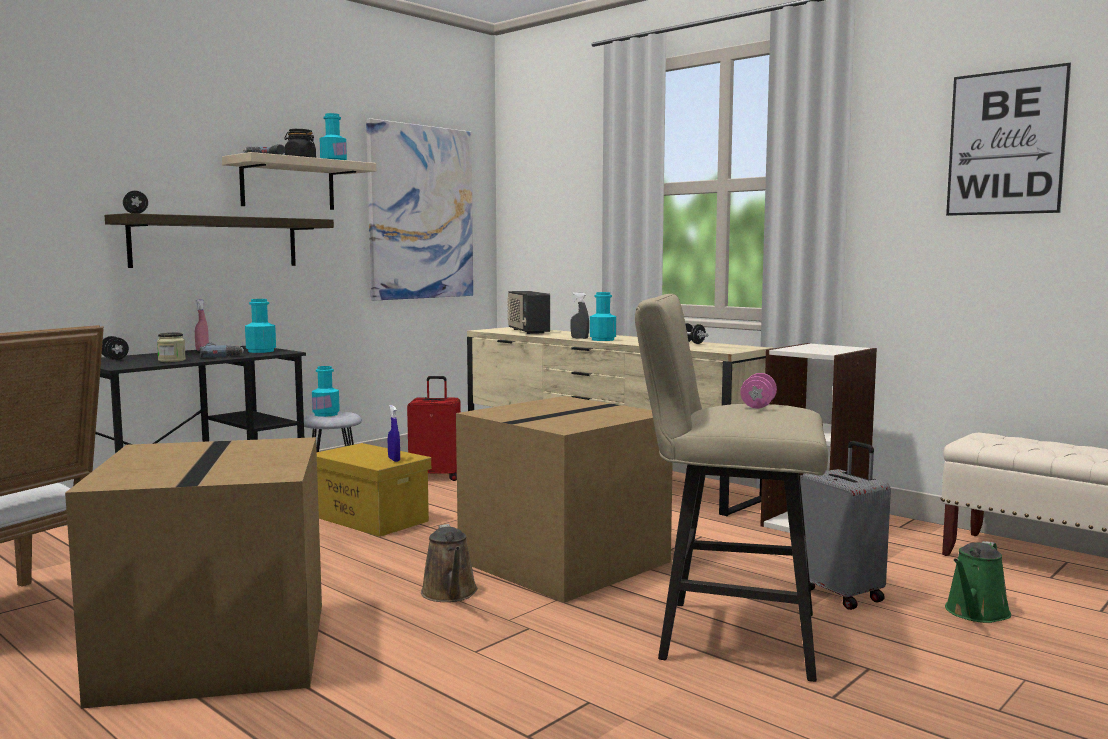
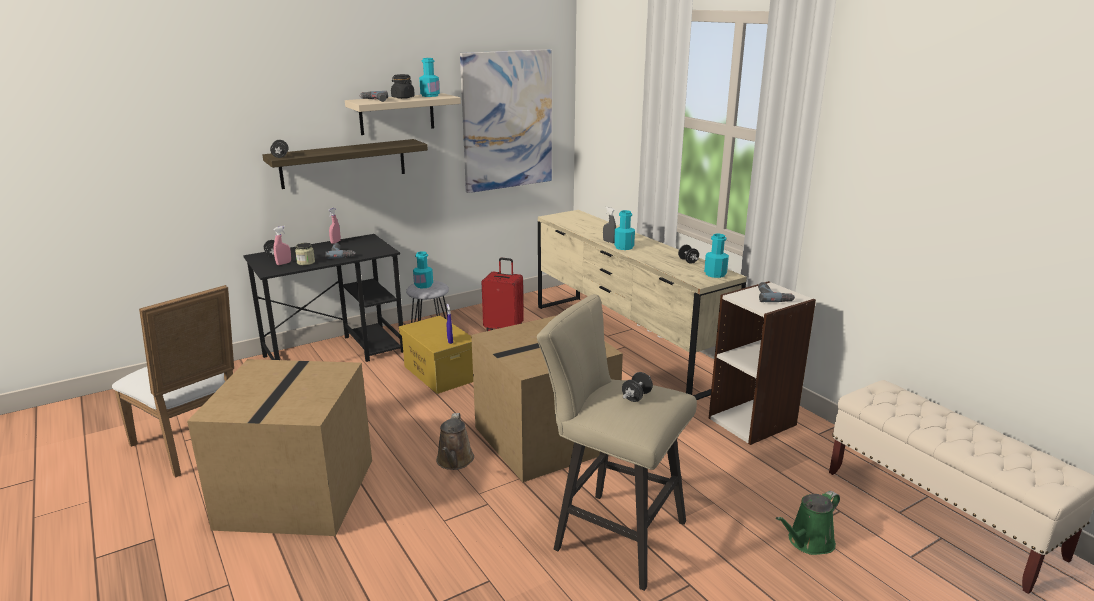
camera: 15 degrees right, 15 degrees up
(137, 362) = (284, 263): none -> pink spray bottle
(261, 351) = (371, 248): turquoise bottle -> turquoise bottle (715, 274)
(527, 331) = (581, 222): radio -> none
(758, 406) = (636, 397): pink dumbbell -> black dumbbell
(827, 348) = (773, 297): none -> power drill
(841, 594) = (720, 505): grey suitcase -> none
(1006, 143) = (944, 148): picture -> none

